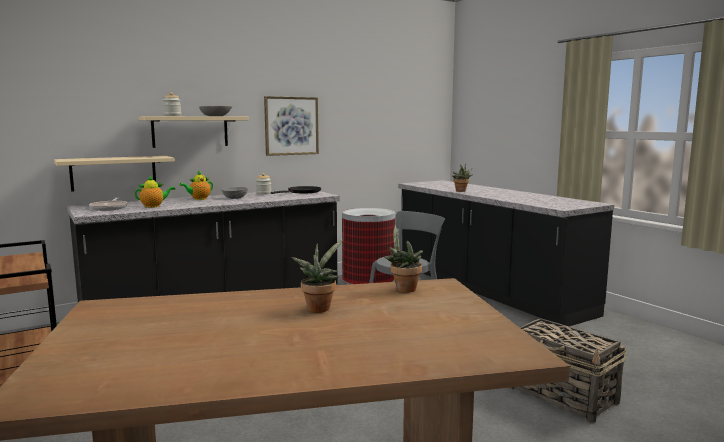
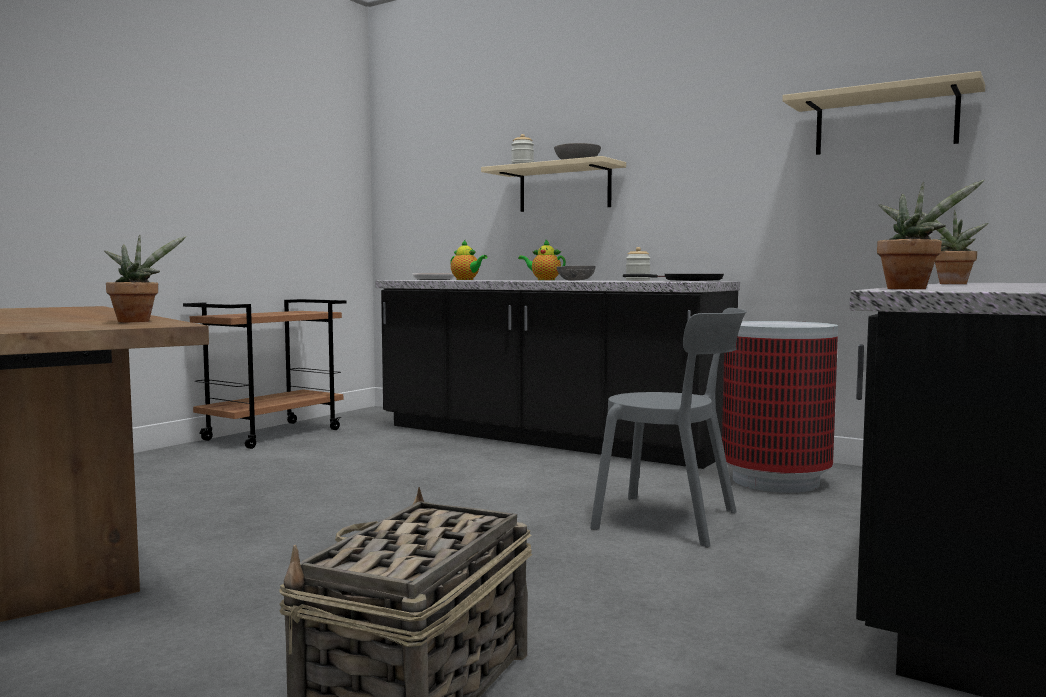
camera: 65 degrees right, 5 degrees down
(114, 173) = (481, 244): beige shelf -> beige shelf (885, 122)
(291, 126) = (714, 170): picture -> none
(319, 308) = (52, 317): potted plant -> potted plant (911, 289)

